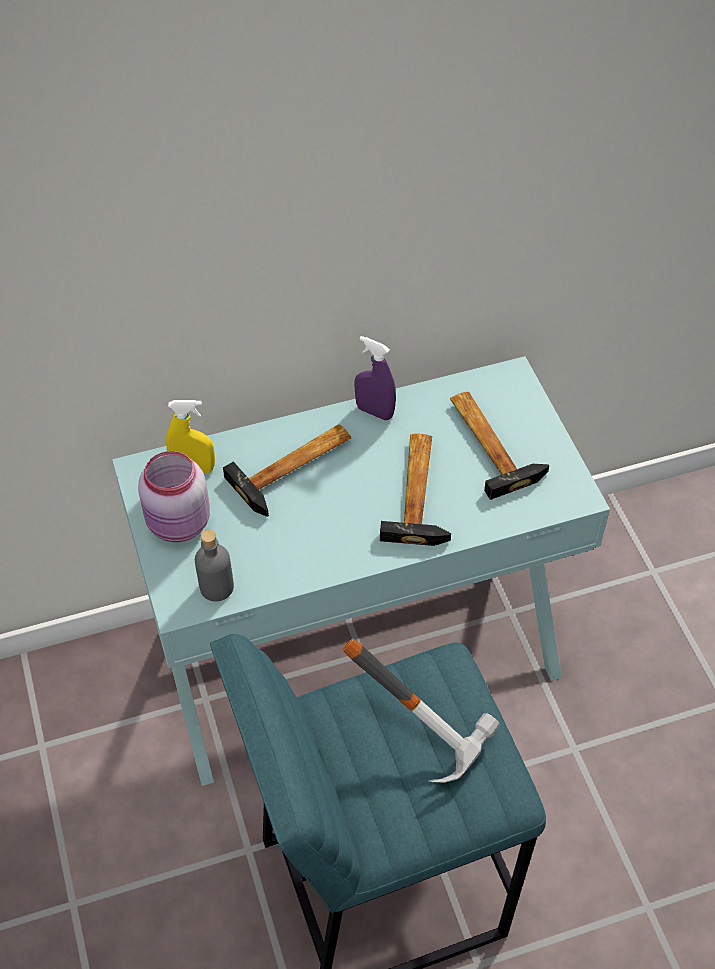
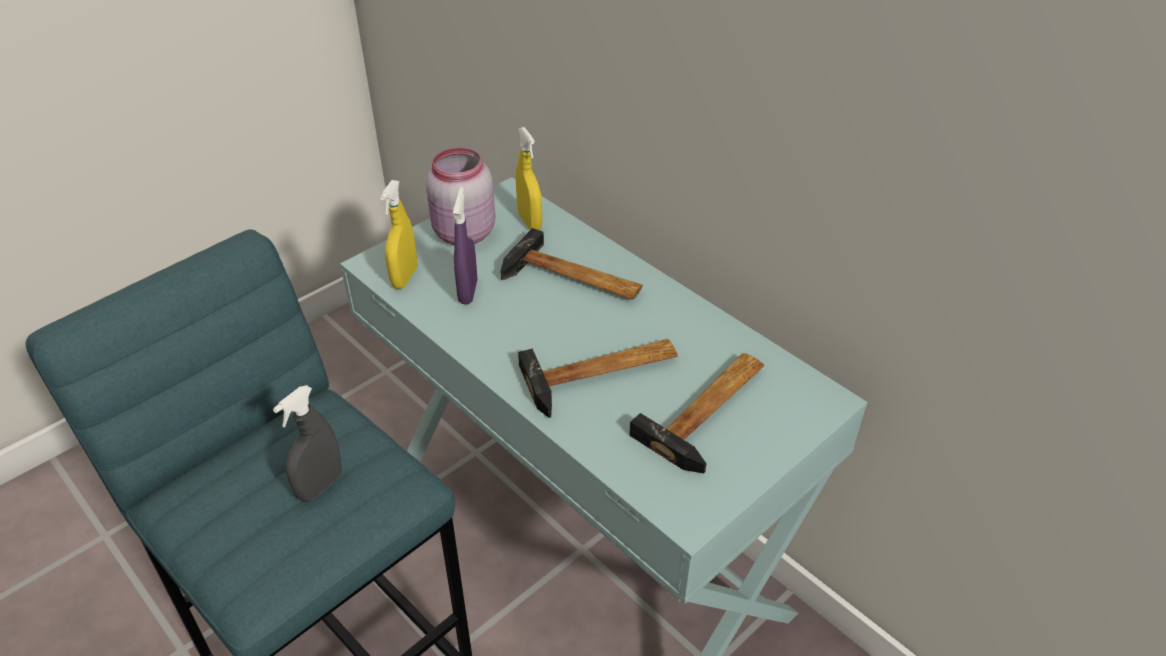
camera: 65 degrees right, 10 degrees down
(216, 587) = (404, 277): grey bottle -> yellow spray bottle
(374, 412) = (684, 309): purple spray bottle -> purple spray bottle (468, 292)
(424, 723) = (320, 486): hammer -> grey spray bottle

